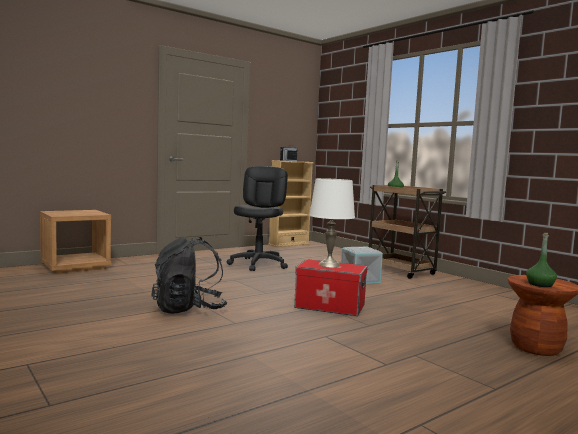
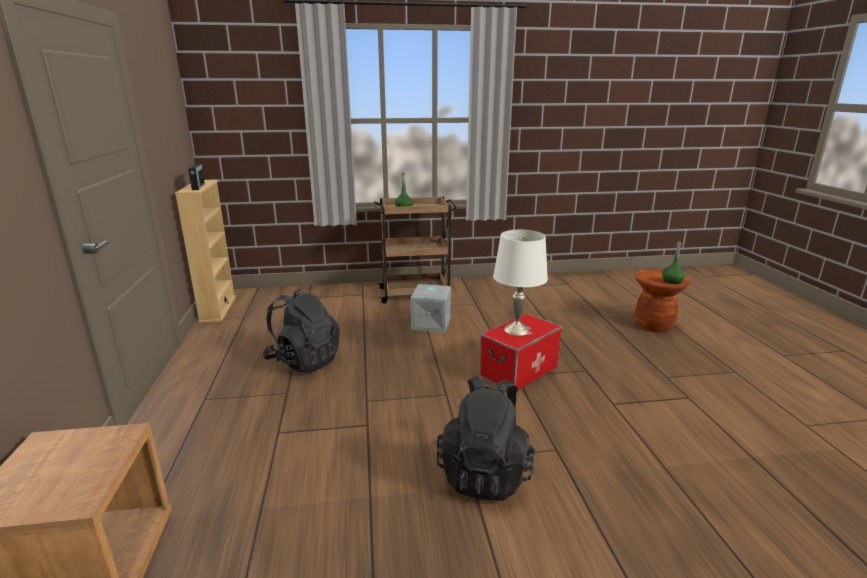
camera: 60 degrees left, 15 degrees up
(258, 264) = (304, 361): black office chair -> black backpack

